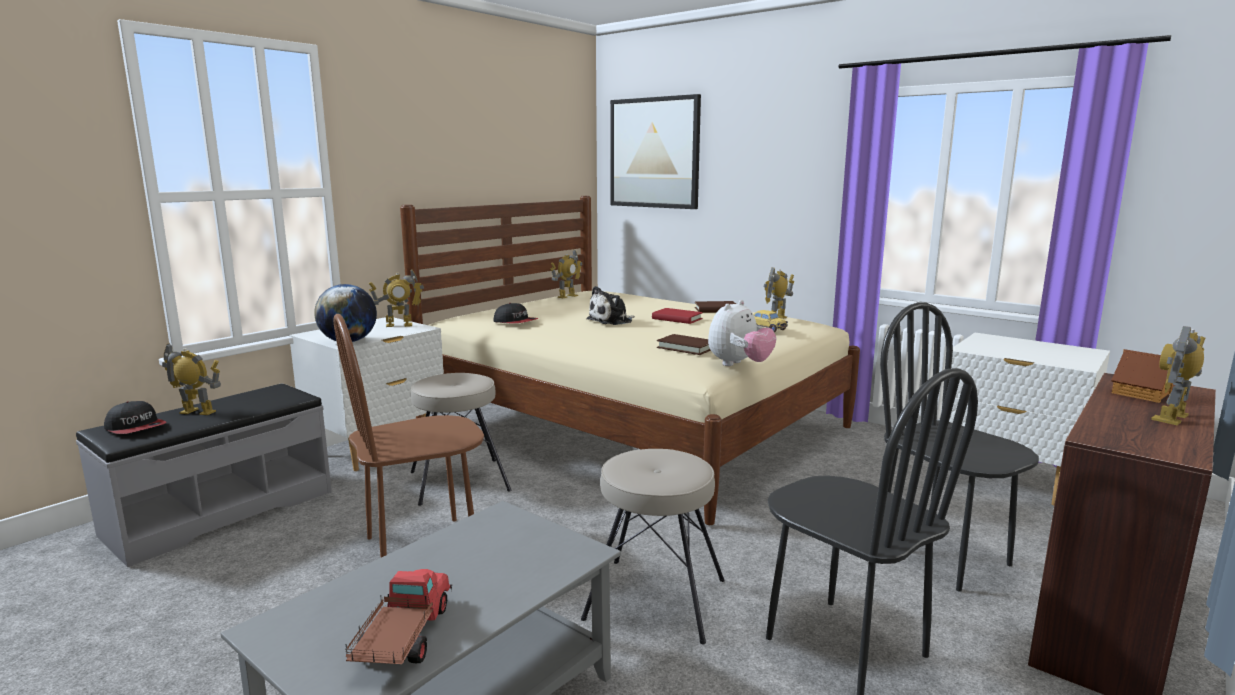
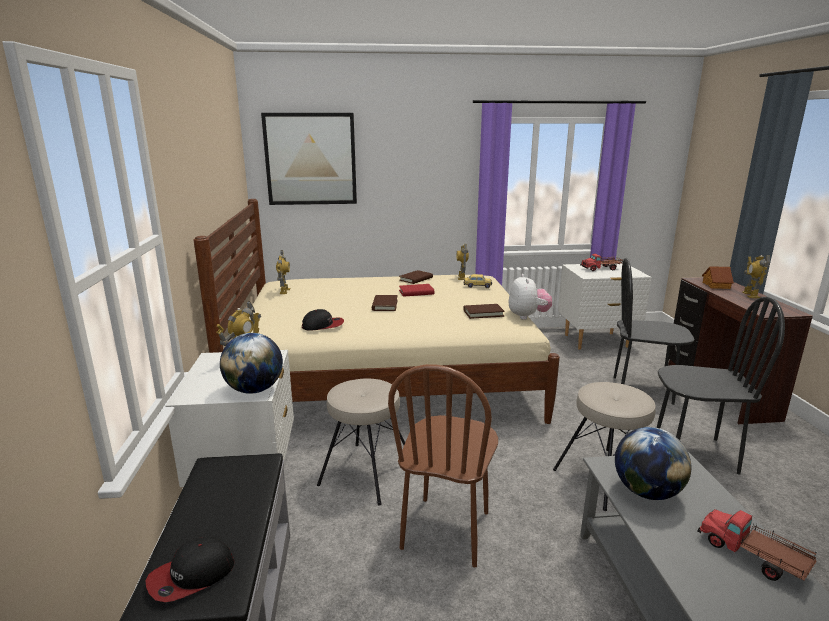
camera: 45 degrees left, 5 degrees up
(136, 428) = (191, 576): cap -> cap turned 150 degrees clockwise
(198, 412) = (206, 525): toy robot -> none
(473, 547) = (646, 492): none -> globe
(612, 321) = (384, 305): plush toy -> brown book
(1028, 347) = (601, 269): none -> toy truck

